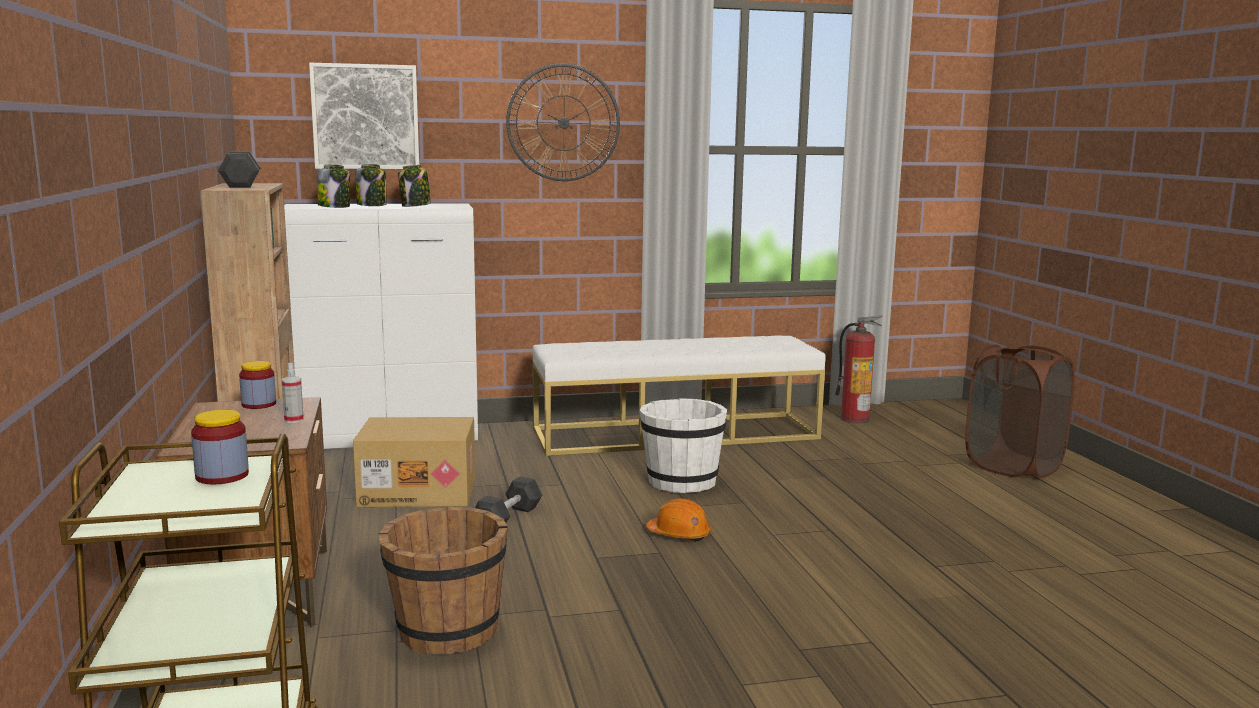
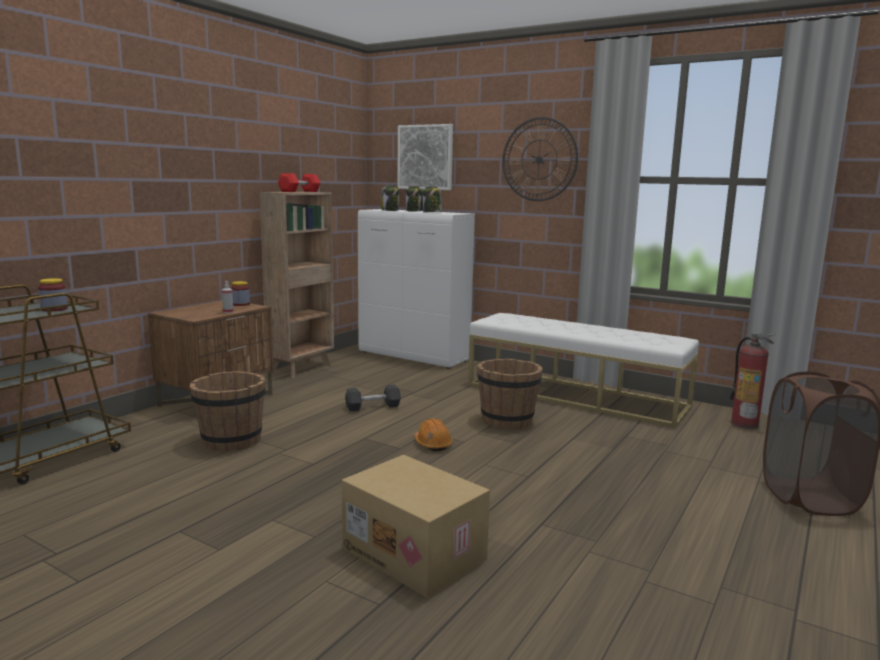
camera: 45 degrees right, 0 degrees up
(241, 185) = (299, 191): grey dumbbell -> red dumbbell
(419, 492) = (367, 383): cardboard box -> cardboard box (416, 553)
(681, 482) = (507, 420): white bucket -> brown bucket

